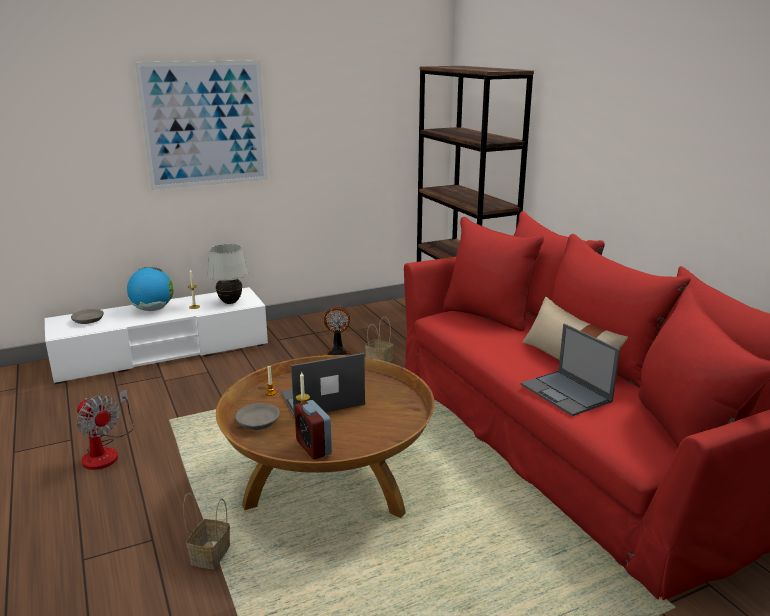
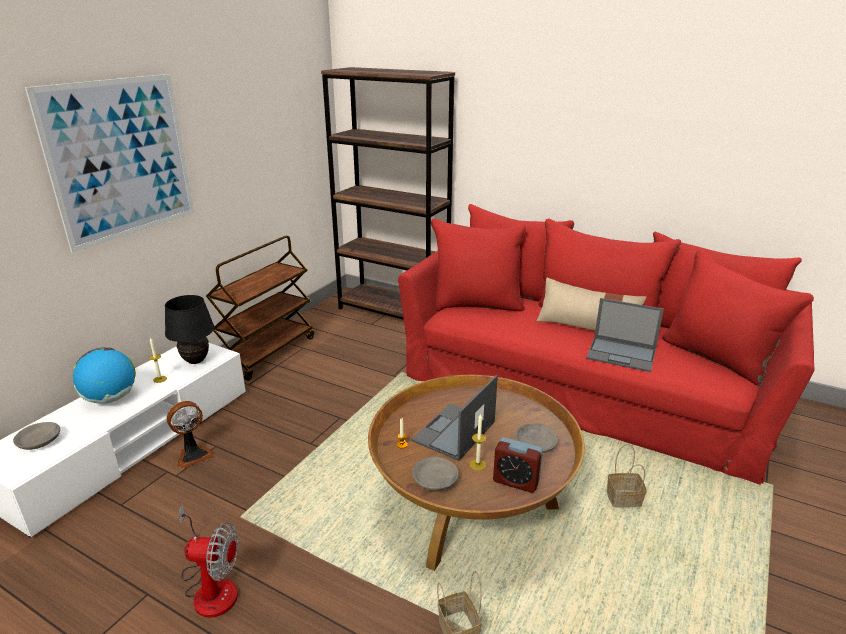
camera: 35 degrees left, 5 degrees up
(230, 302) = (196, 361): white table lamp -> black table lamp
(318, 322) = (268, 352): none -> brown cart
(338, 353) = (325, 378): fan -> fan (193, 455)
(373, 431) = (535, 444): none -> grey bowl
(378, 360) = (370, 373): basket -> basket (622, 500)

